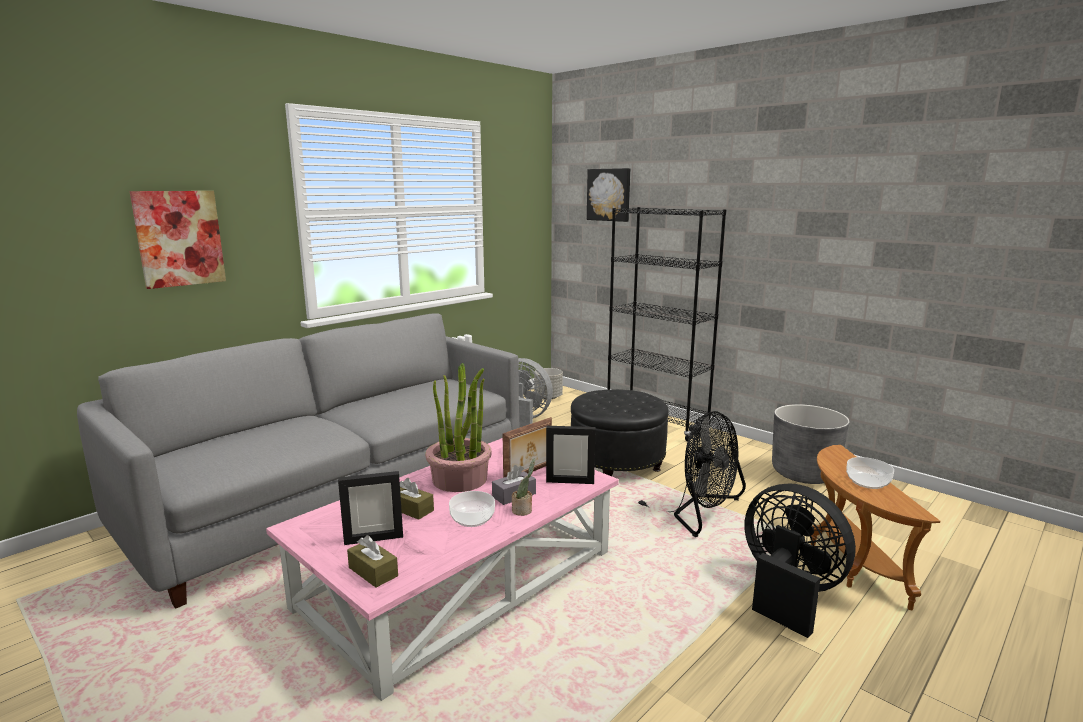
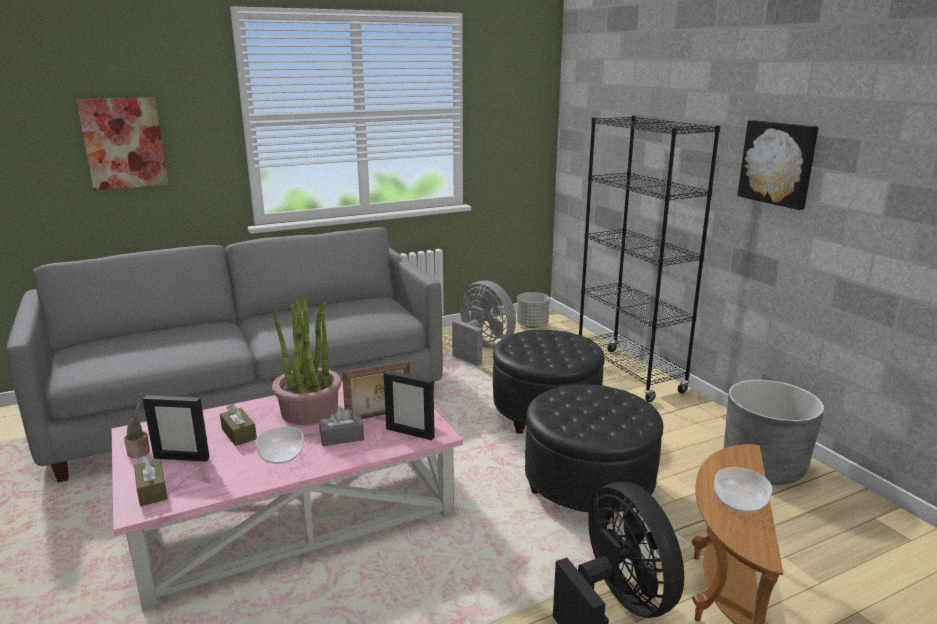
camera: 20 degrees right, 5 degrees up
(523, 510) = (335, 456): potted plant -> potted plant (140, 452)
(609, 195) = (610, 98): picture -> picture (778, 163)
(697, 512) = (588, 489): black fan -> black ottoman

